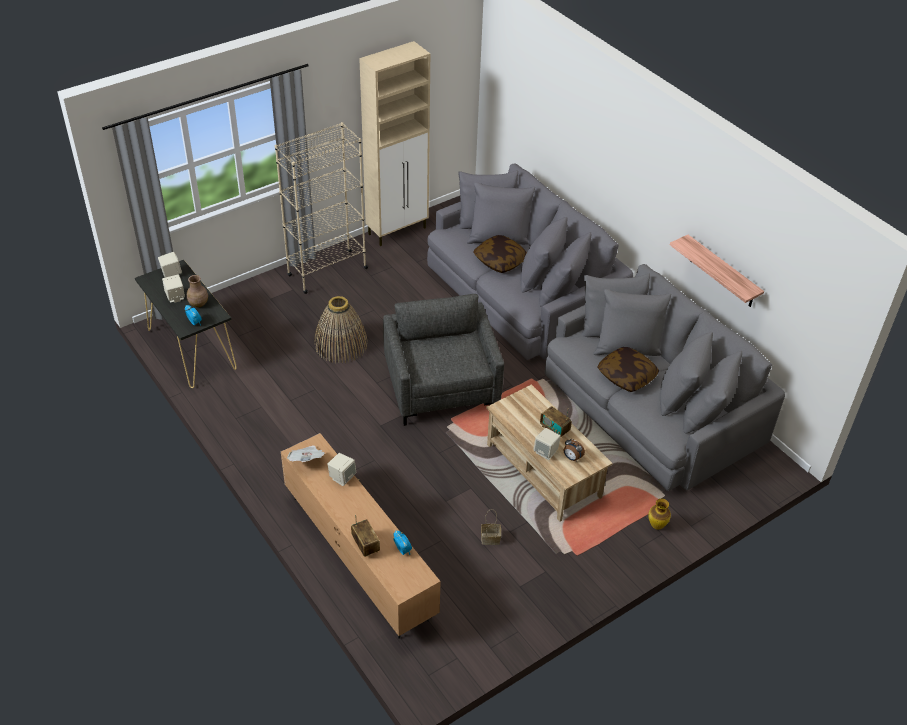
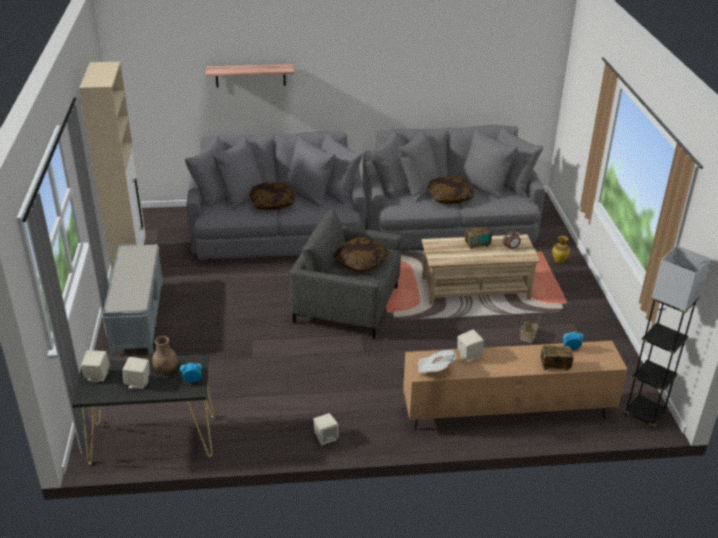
camera: 60 degrees left, 10 degrees down
(327, 272) = (138, 317): beige bookcase -> grey bench
(341, 345) = (244, 341): basket -> none
(426, 672) = (644, 414): none -> grey floor lamp
(445, 355) = (360, 262): none -> pillow
(546, 452) = (498, 256): beige speaker -> beige speaker (326, 438)
(722, 272) = (441, 95): shelf -> shelf (250, 75)

